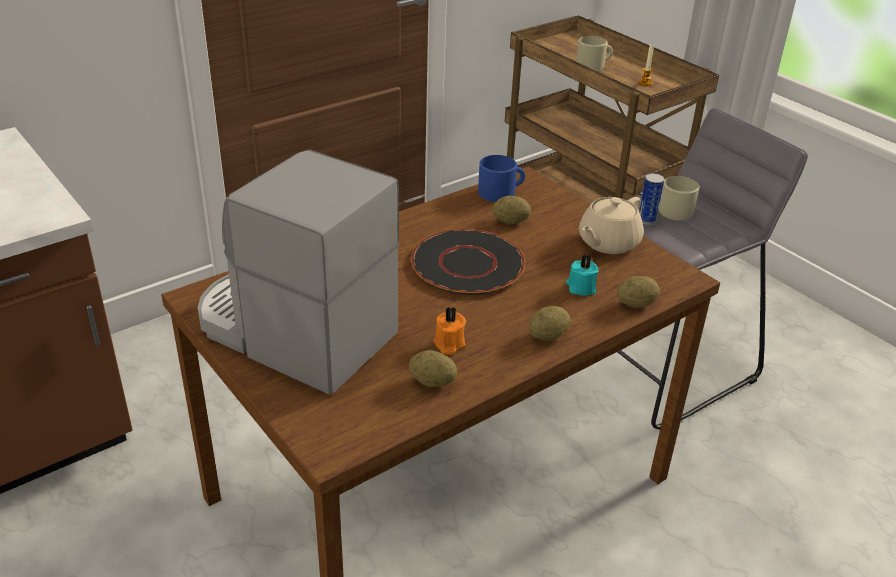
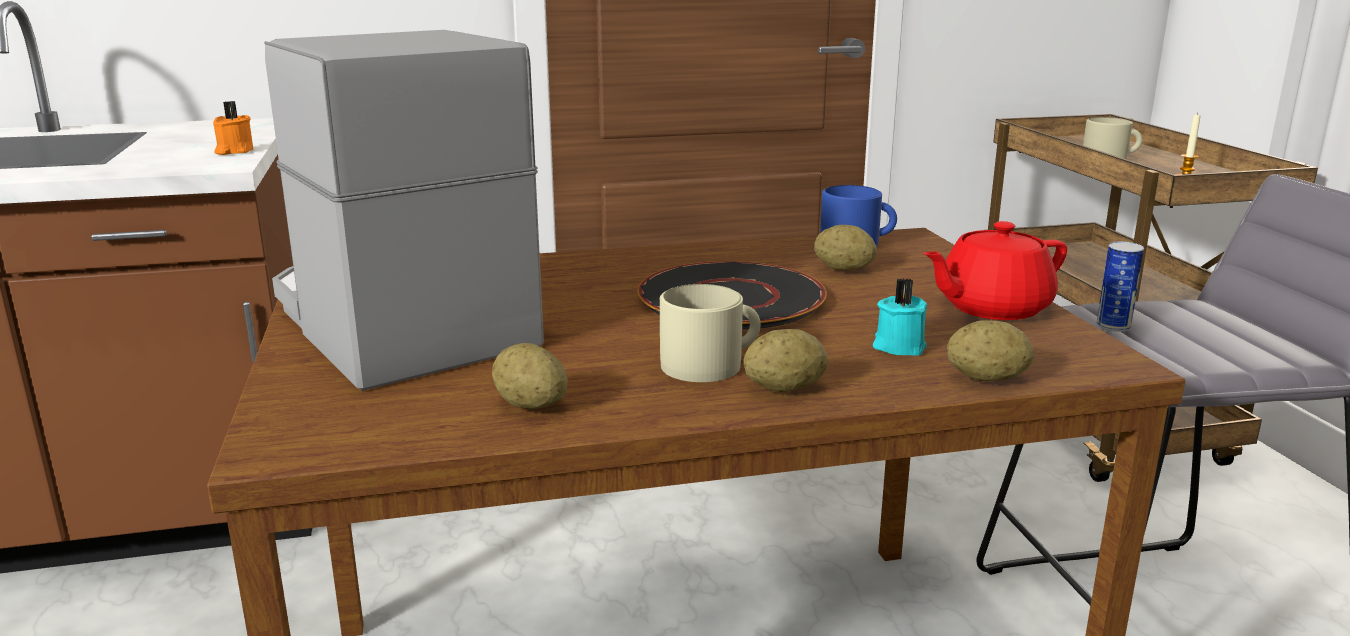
camera: 25 degrees right, 15 degrees down
(448, 344) = (606, 370): orange candle -> orange candle (234, 151)
(607, 243) = (991, 308): beige teapot -> red teapot
(678, 210) = (1182, 323): beige mug -> beige mug (711, 364)

